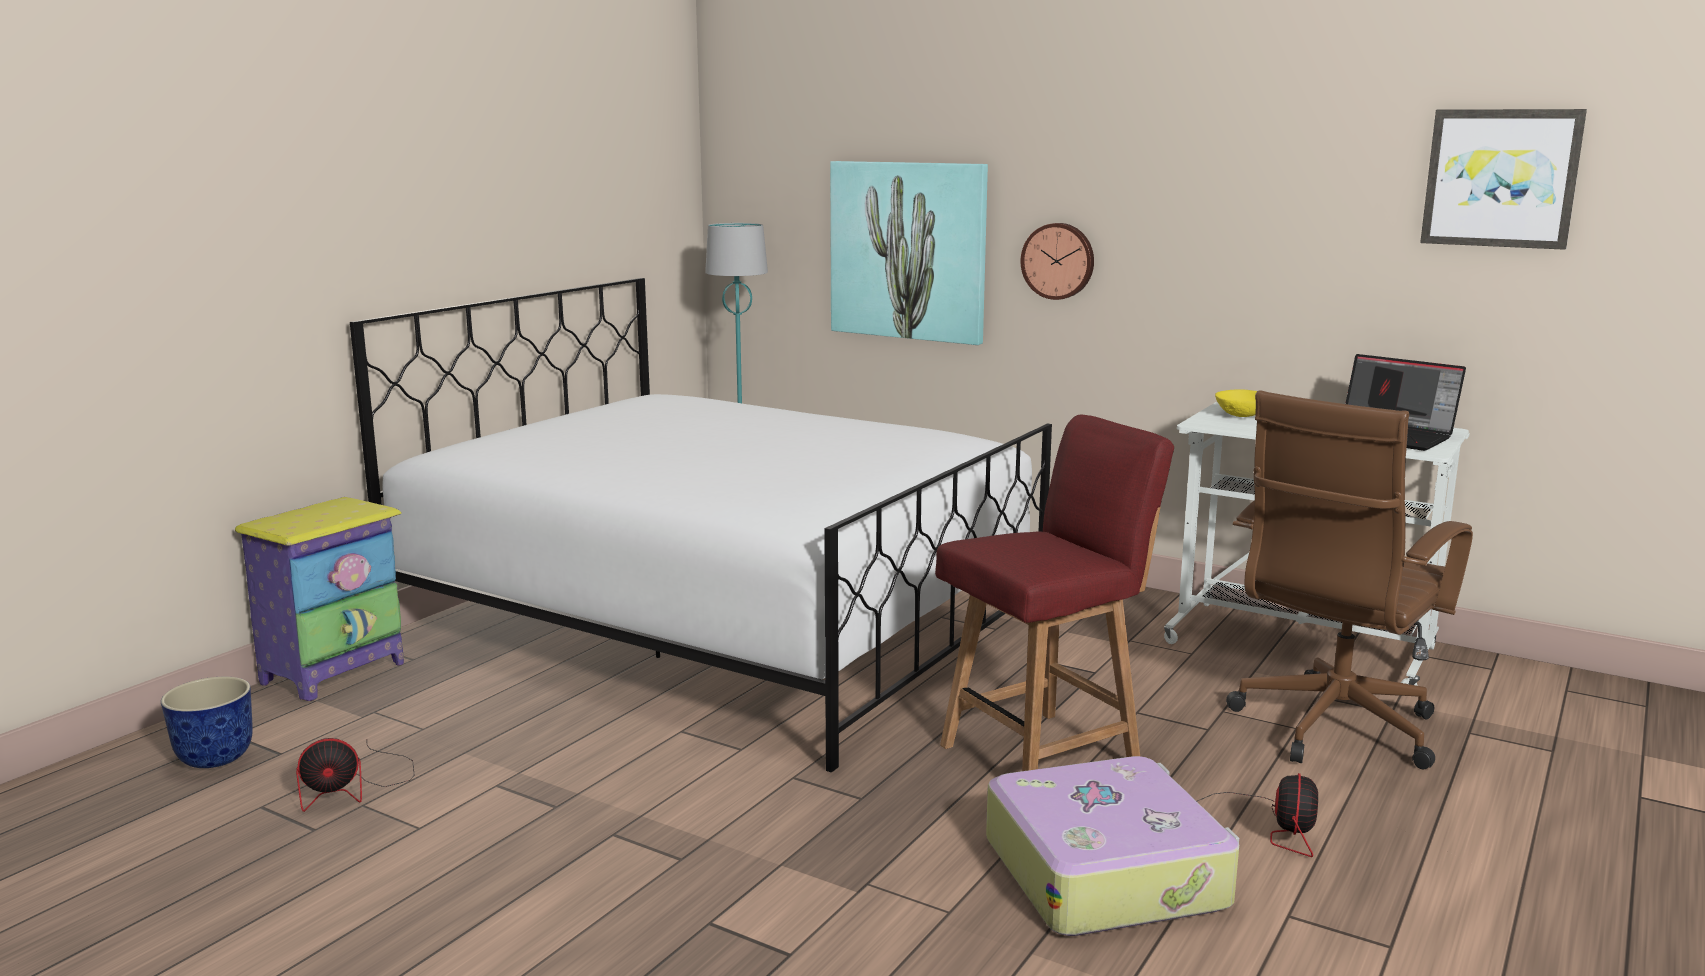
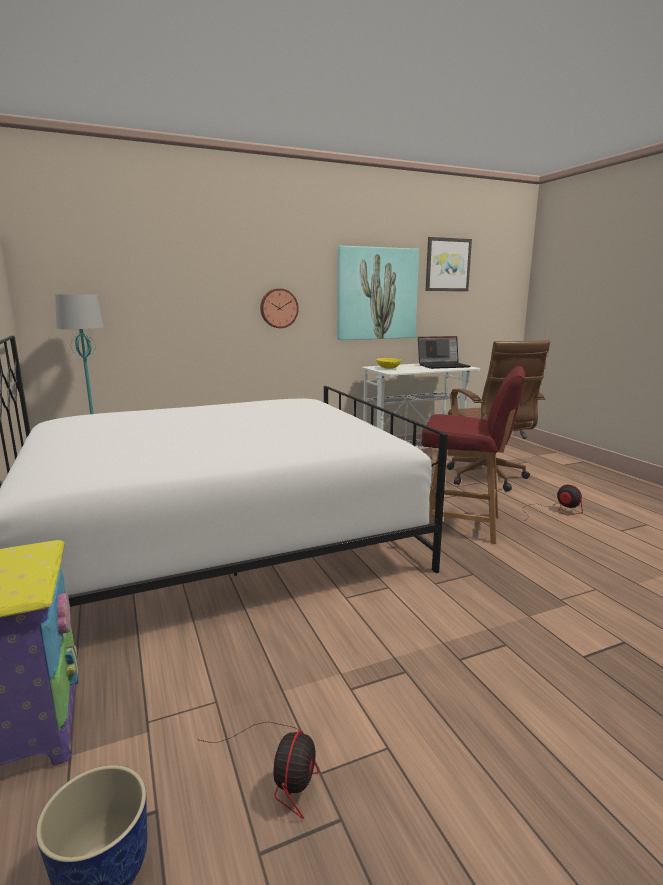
camera: 55 degrees left, 0 degrees up
(908, 250) = (188, 308): picture -> picture (376, 294)
(1043, 755) = (464, 524): red chair -> red chair turned 105 degrees clockwise
(1106, 871) = (574, 547): suitcase -> none

